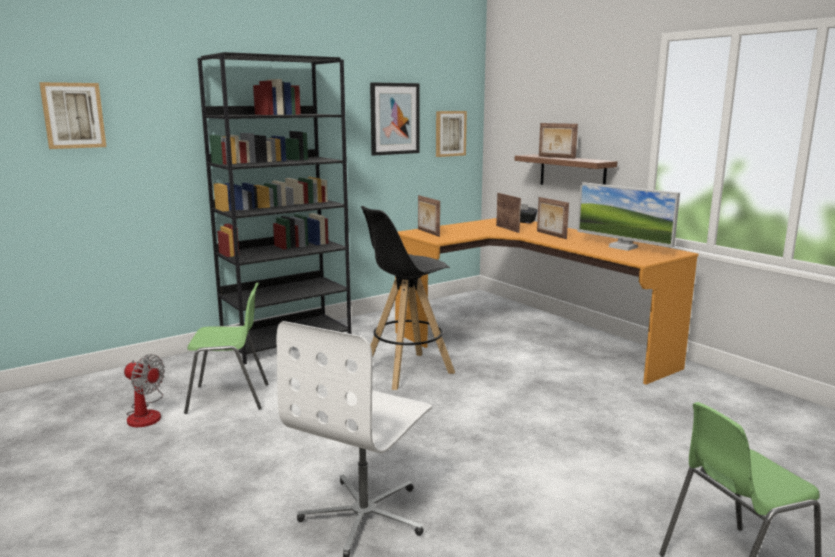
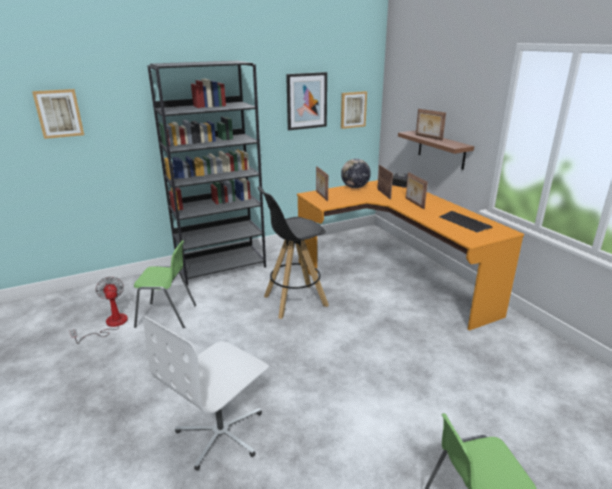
camera: 10 degrees right, 10 degrees up
(146, 414) = (110, 325): fan -> fan turned 150 degrees counterclockwise
(466, 225) = (355, 187): none -> globe
(623, 247) = (464, 222): monitor -> keyboard

